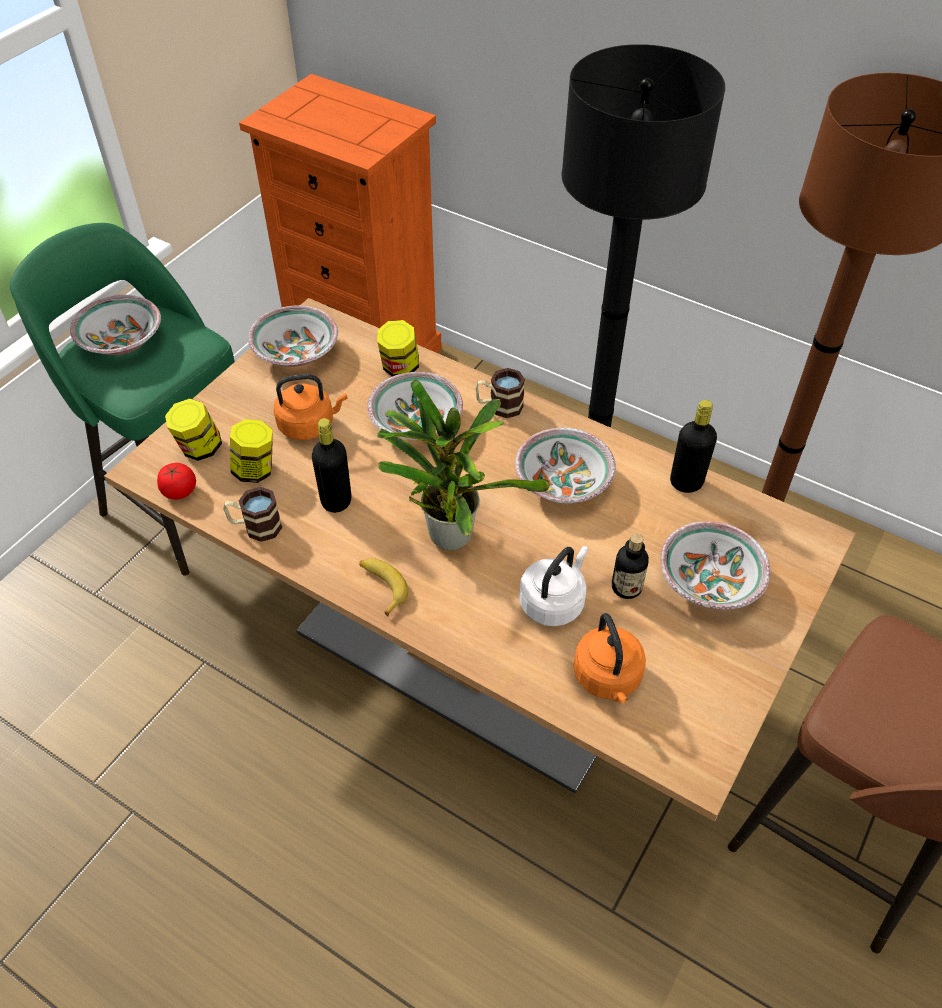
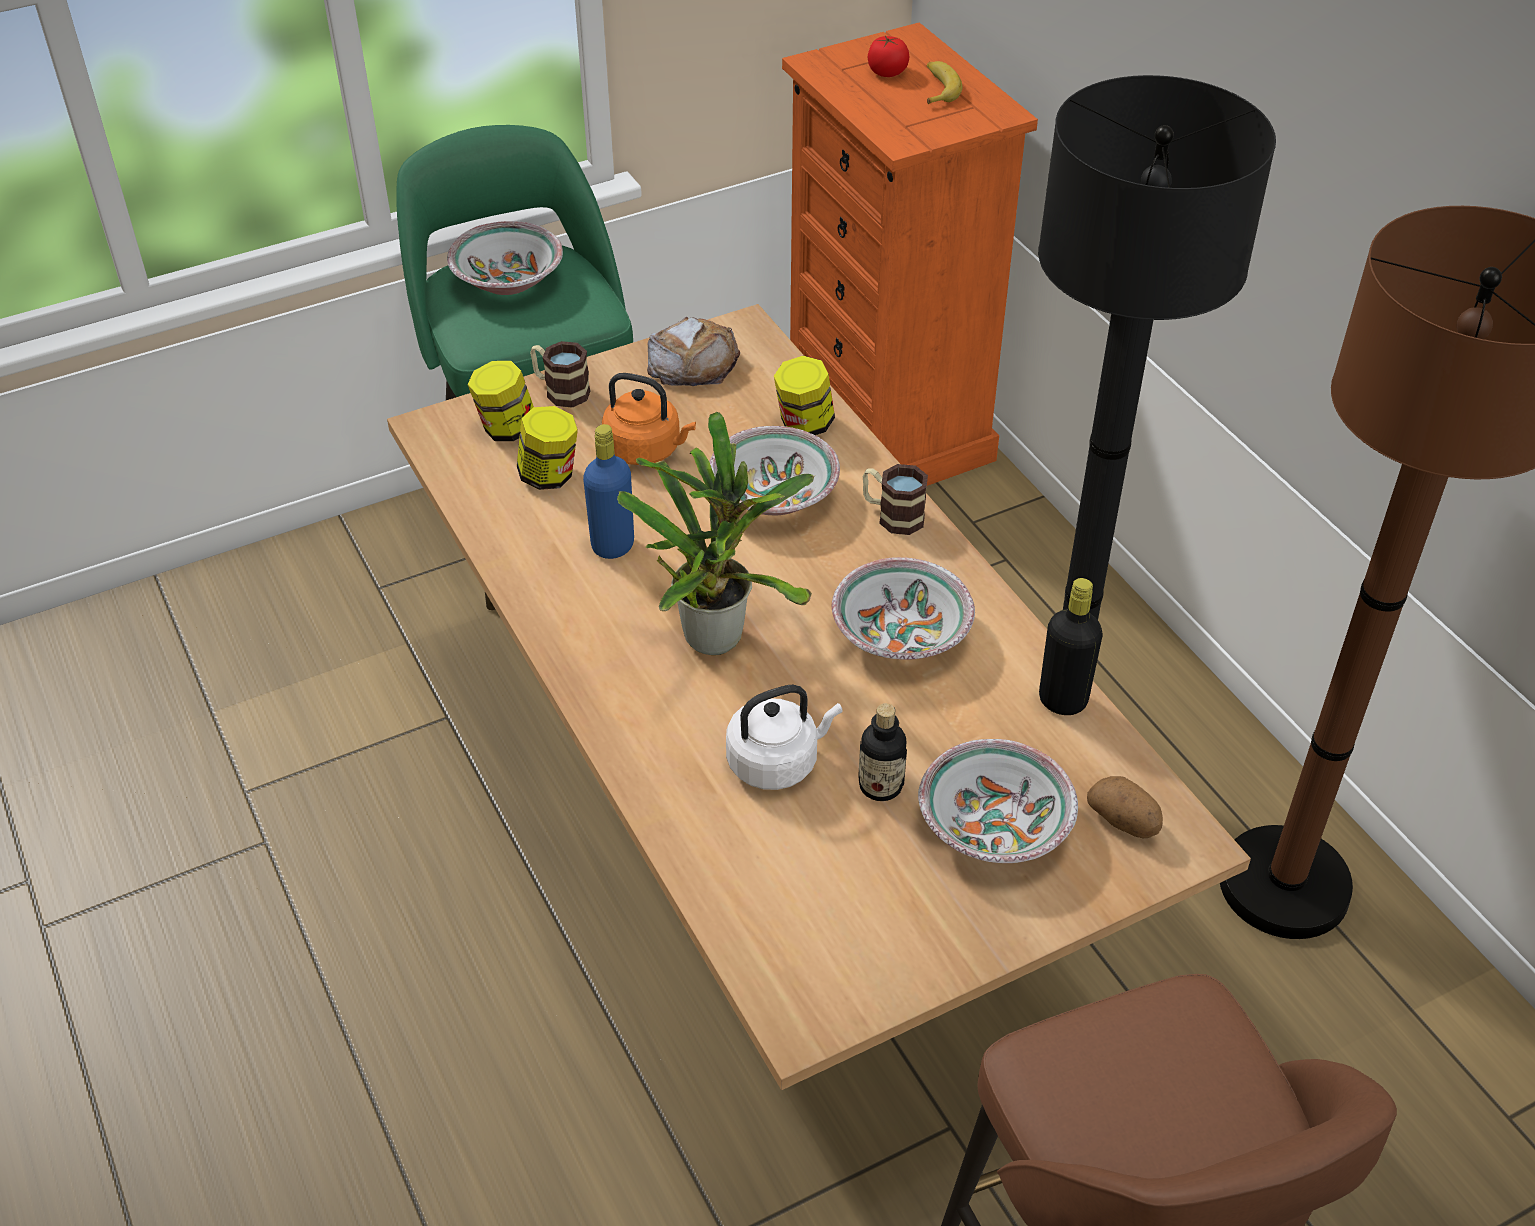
camera: 30 degrees right, 5 degrees down
(179, 491) = (452, 466): tomato -> tomato (887, 72)
(255, 527) = (503, 537): mug -> mug (560, 390)
(295, 353) = (693, 362): bowl -> bread
(336, 501) = (612, 545): black bottle -> blue bottle
(382, 587) = (591, 659): banana -> banana (938, 89)
(608, 678) = (773, 873): orange kettle -> none
(776, 543) = (1124, 821): none -> potato

